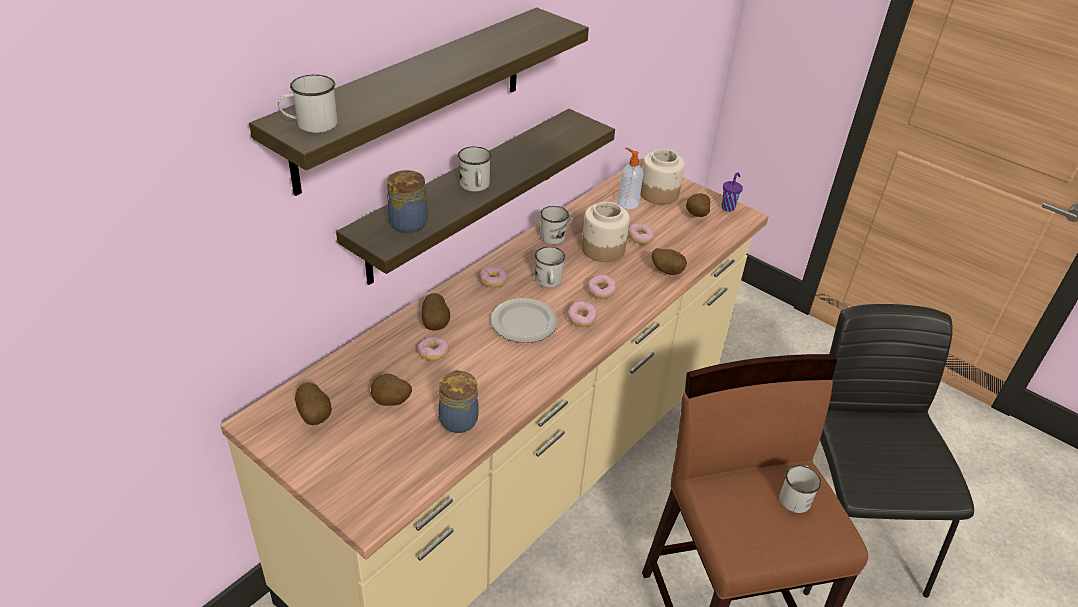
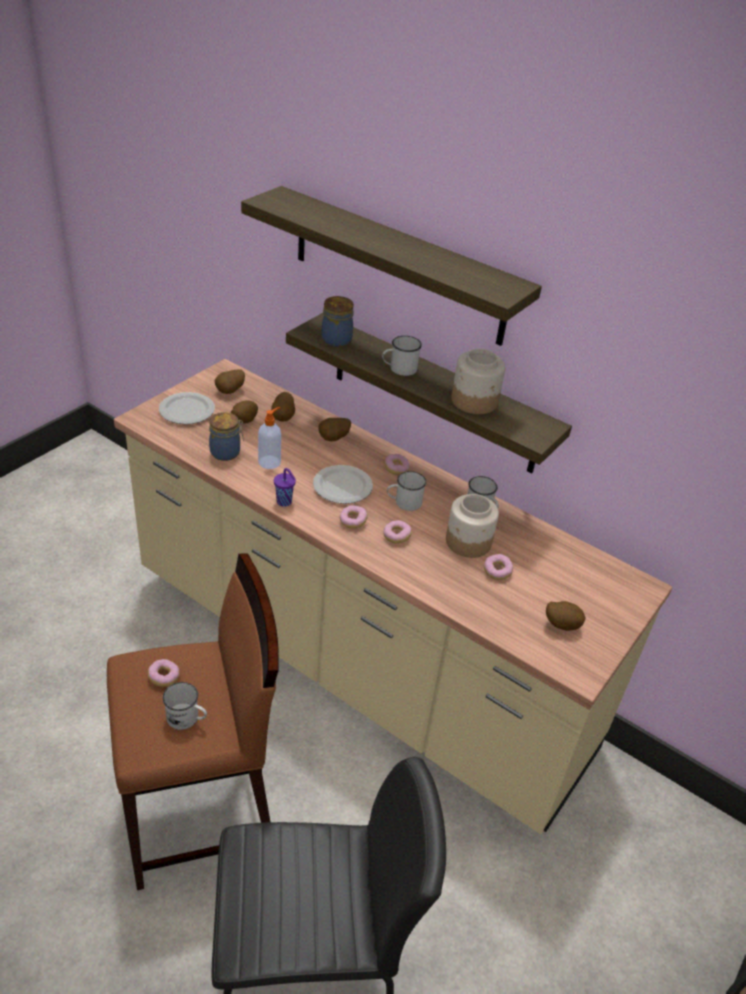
camera: 85 degrees right, 0 degrees up
(310, 124) = (280, 201): white mug -> none
(356, 463) = (186, 411): none -> plate
(433, 354) = (298, 439): donut -> donut (164, 677)
(627, 203) = (563, 566): soap dispenser -> soap dispenser (270, 462)
(659, 193) = (596, 595): jar -> jar (475, 401)
(667, 271) = (443, 588): potato -> potato (283, 417)
(728, 207) = (593, 659): purple cup -> purple cup (285, 502)

